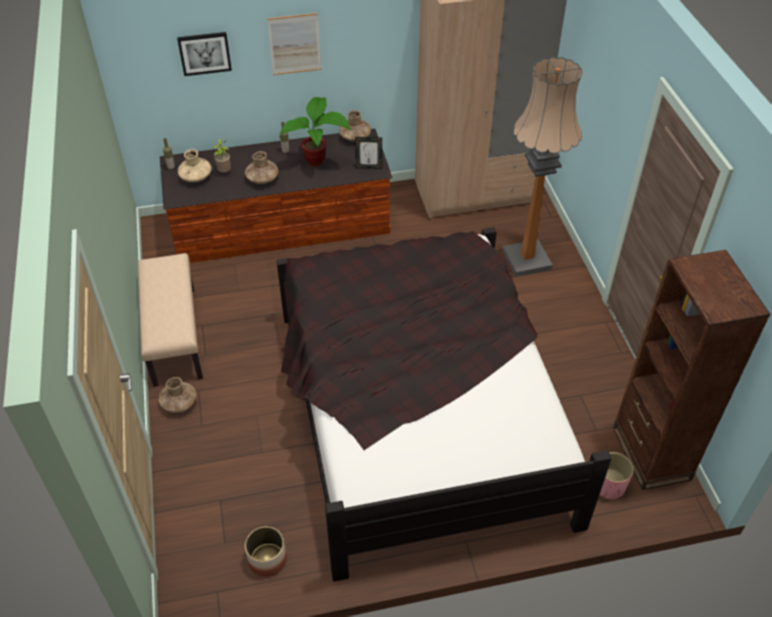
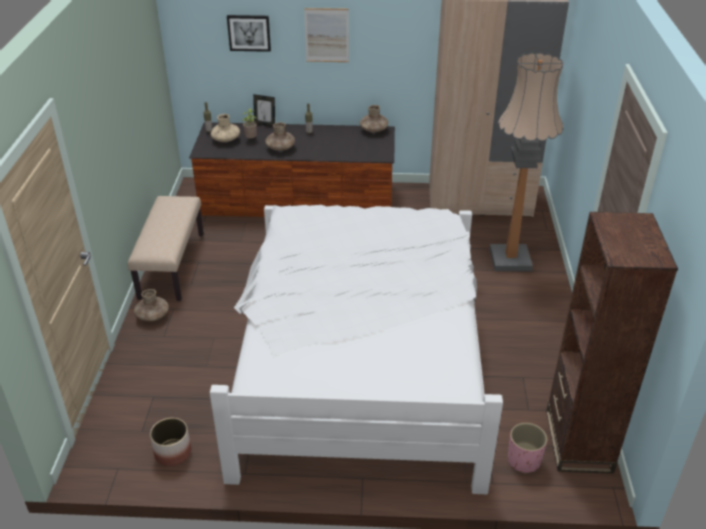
camera: 15 degrees right, 10 degrees down
(318, 162) = (333, 143): potted plant -> none
(369, 167) = (376, 152): picture frame -> picture frame (265, 124)
(418, 412) = (360, 362): black bed -> white bed

